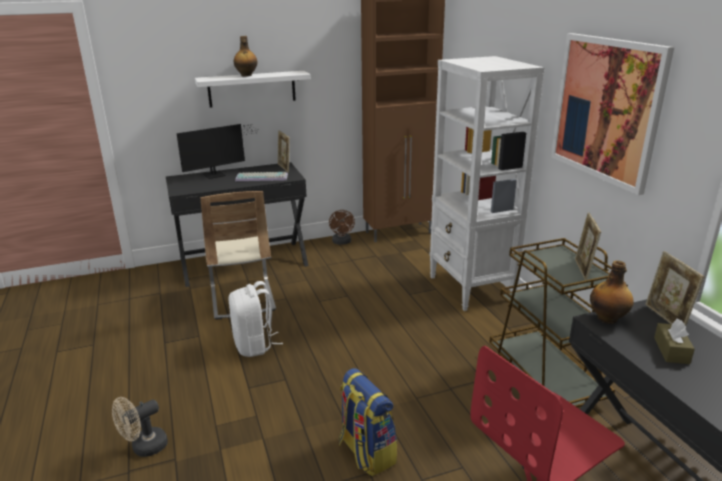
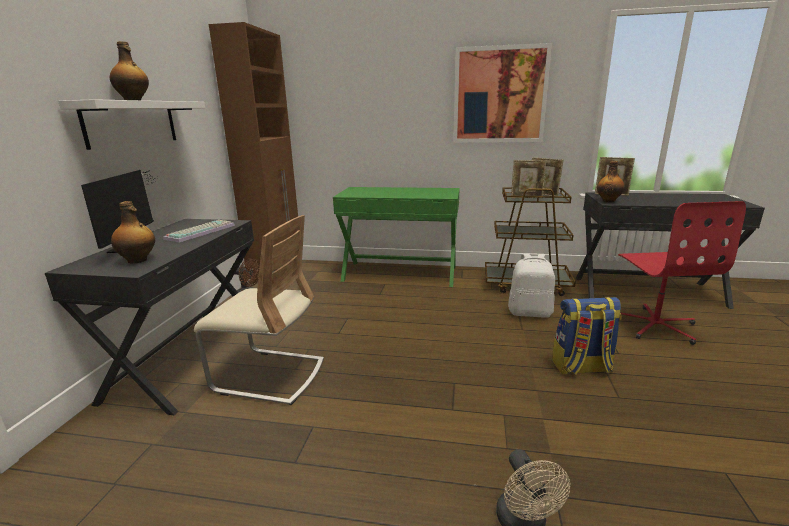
camera: 60 degrees left, 5 degrees down
(194, 186) = (138, 260): none -> bottle
(254, 345) = (377, 388): white backpack -> white backpack (530, 312)
(284, 168) = (197, 222): picture frame -> picture frame (526, 198)
(471, 288) = (400, 273): white bookcase -> green desk
(671, 350) = (647, 199): brown tissue box -> none

